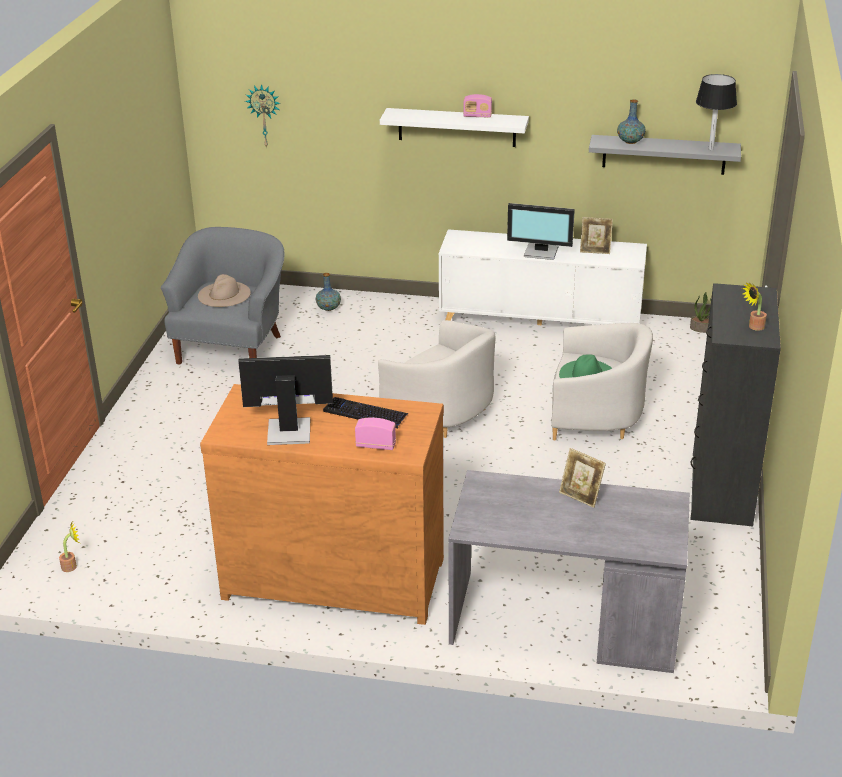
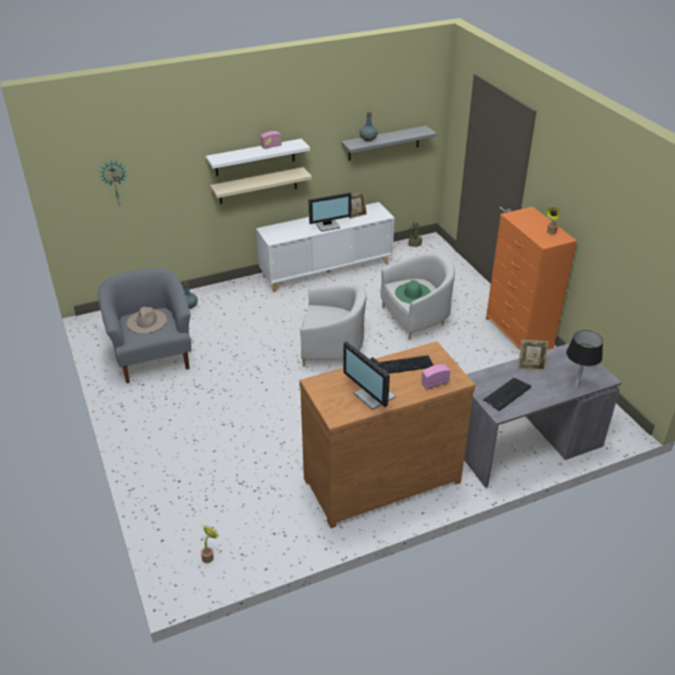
camera: 35 degrees left, 5 degrees up
(288, 430) = (373, 396): monitor -> monitor turned 90 degrees counterclockwise
(458, 169) = (258, 186): none -> beige shelf
(505, 514) = (507, 394): none -> keyboard
(711, 149) = (416, 133): black table lamp -> black table lamp (576, 387)
(721, 489) = (519, 333): black dresser -> orange dresser

